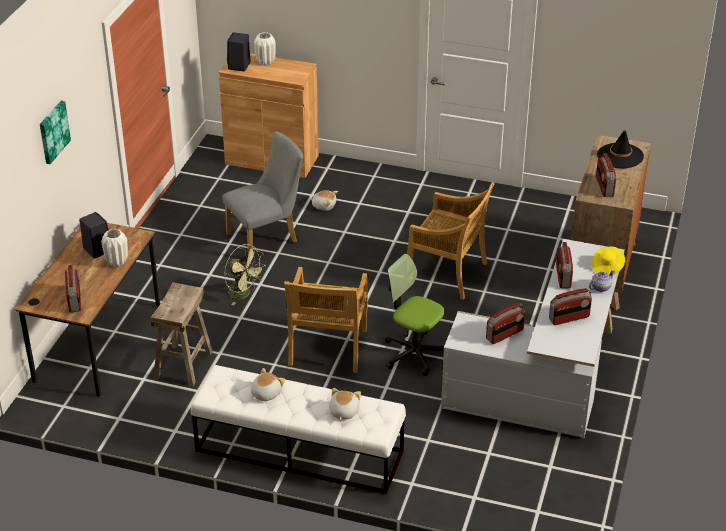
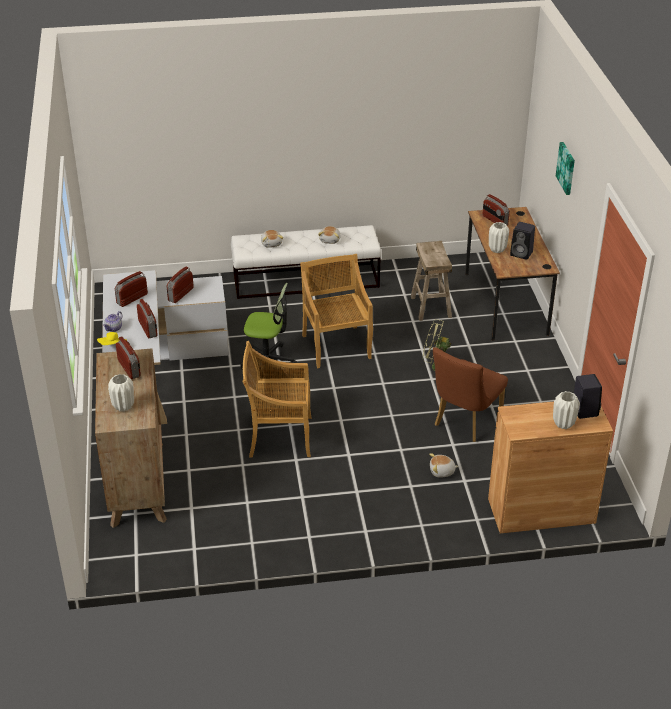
camera: 155 degrees right, 0 degrees up
(267, 237) = (464, 422): grey chair -> brown chair
(620, 156) = (123, 407): black hat -> white vase

